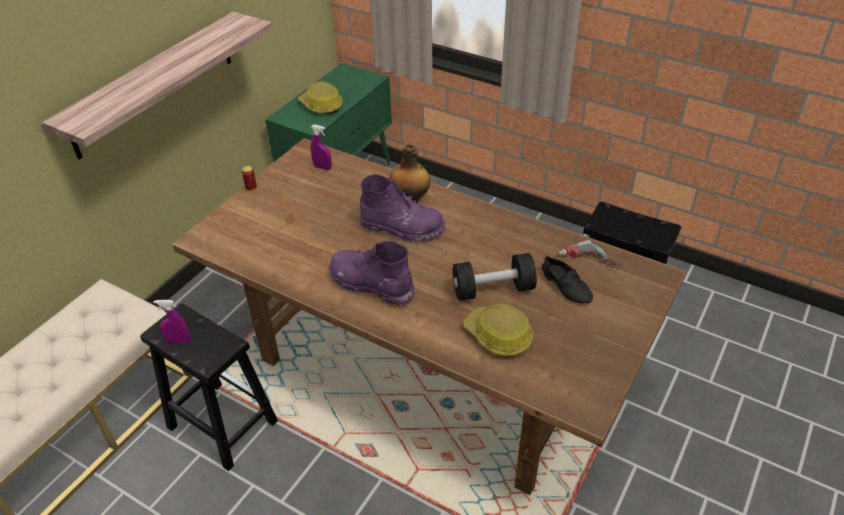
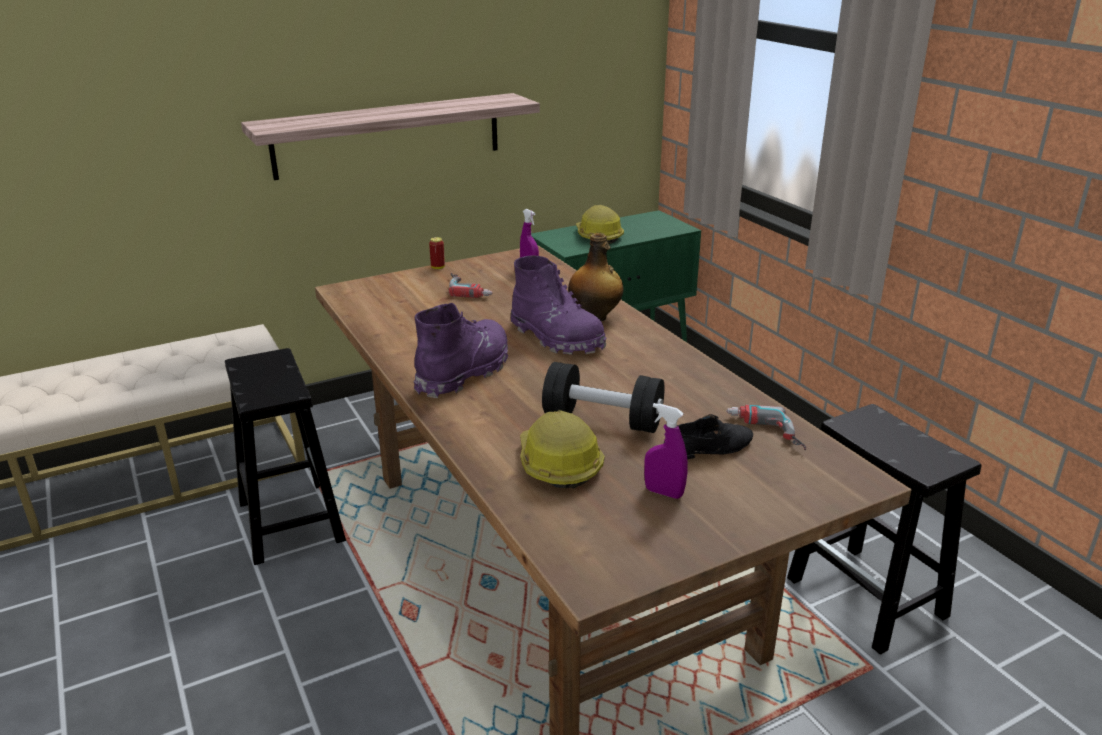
camera: 30 degrees right, 15 degrees down
(178, 341) = (250, 375): purple spray bottle -> purple spray bottle (663, 492)
(297, 202) = (471, 288): none -> power drill
(371, 285) = (465, 372): purple boot -> purple boot turned 60 degrees clockwise
(567, 285) = (706, 447): black shoe -> black shoe turned 105 degrees counterclockwise

